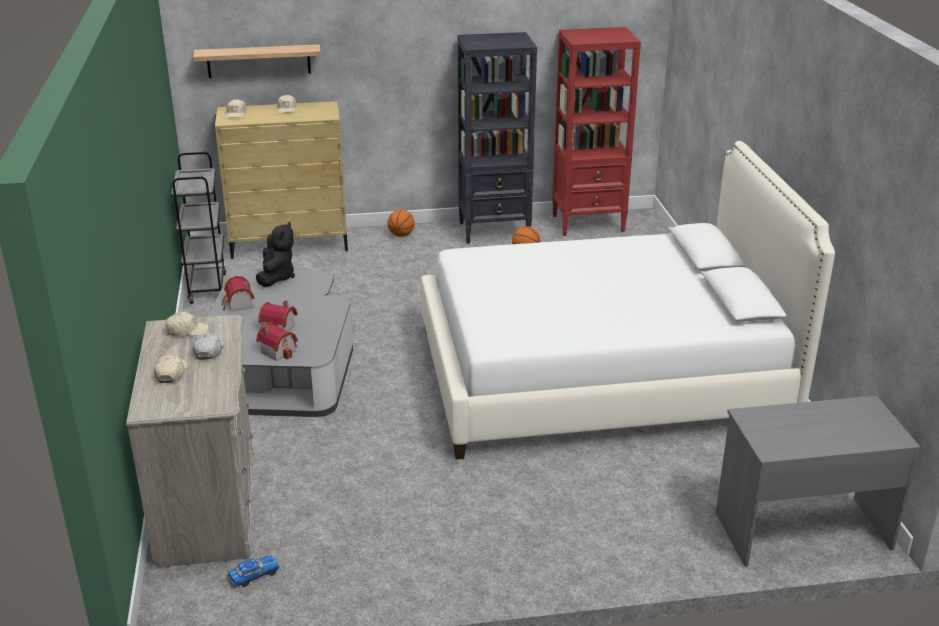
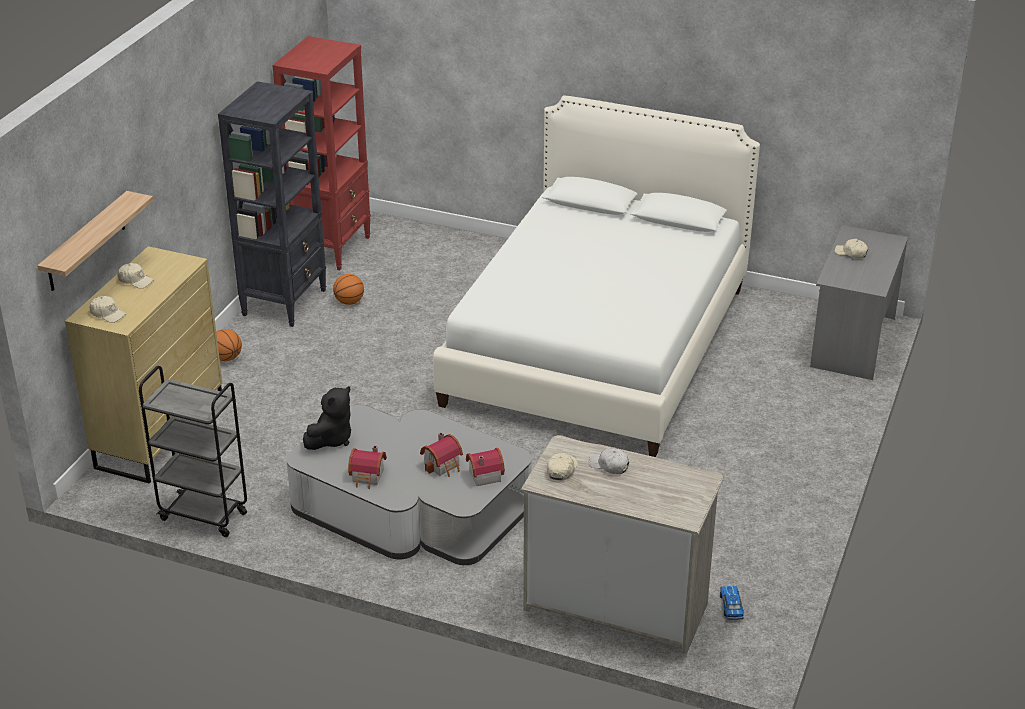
camera: 60 degrees left, 5 degrees up
(171, 373) = (633, 493): beige cap -> beige cap (851, 253)
(276, 277) = (331, 439): black plush toy -> black plush toy turned 90 degrees clockwise

